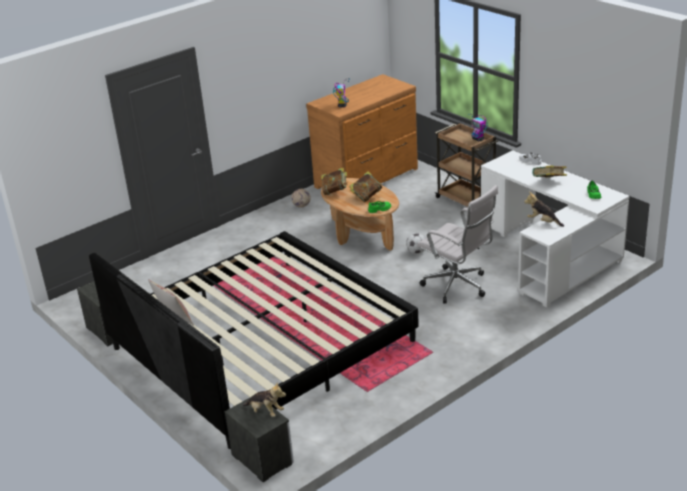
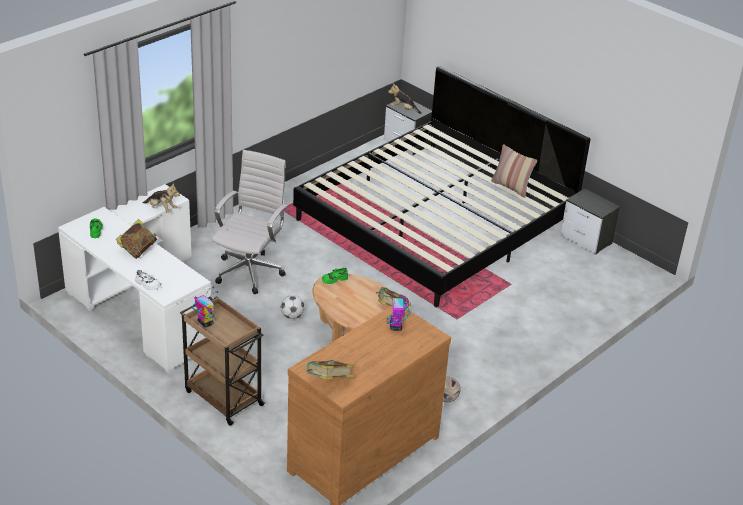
camera: 170 degrees right, 5 degrees up
(366, 196) = (352, 299): book -> book (329, 382)
(458, 287) = (250, 271): white office chair -> white office chair turned 75 degrees clockwise

